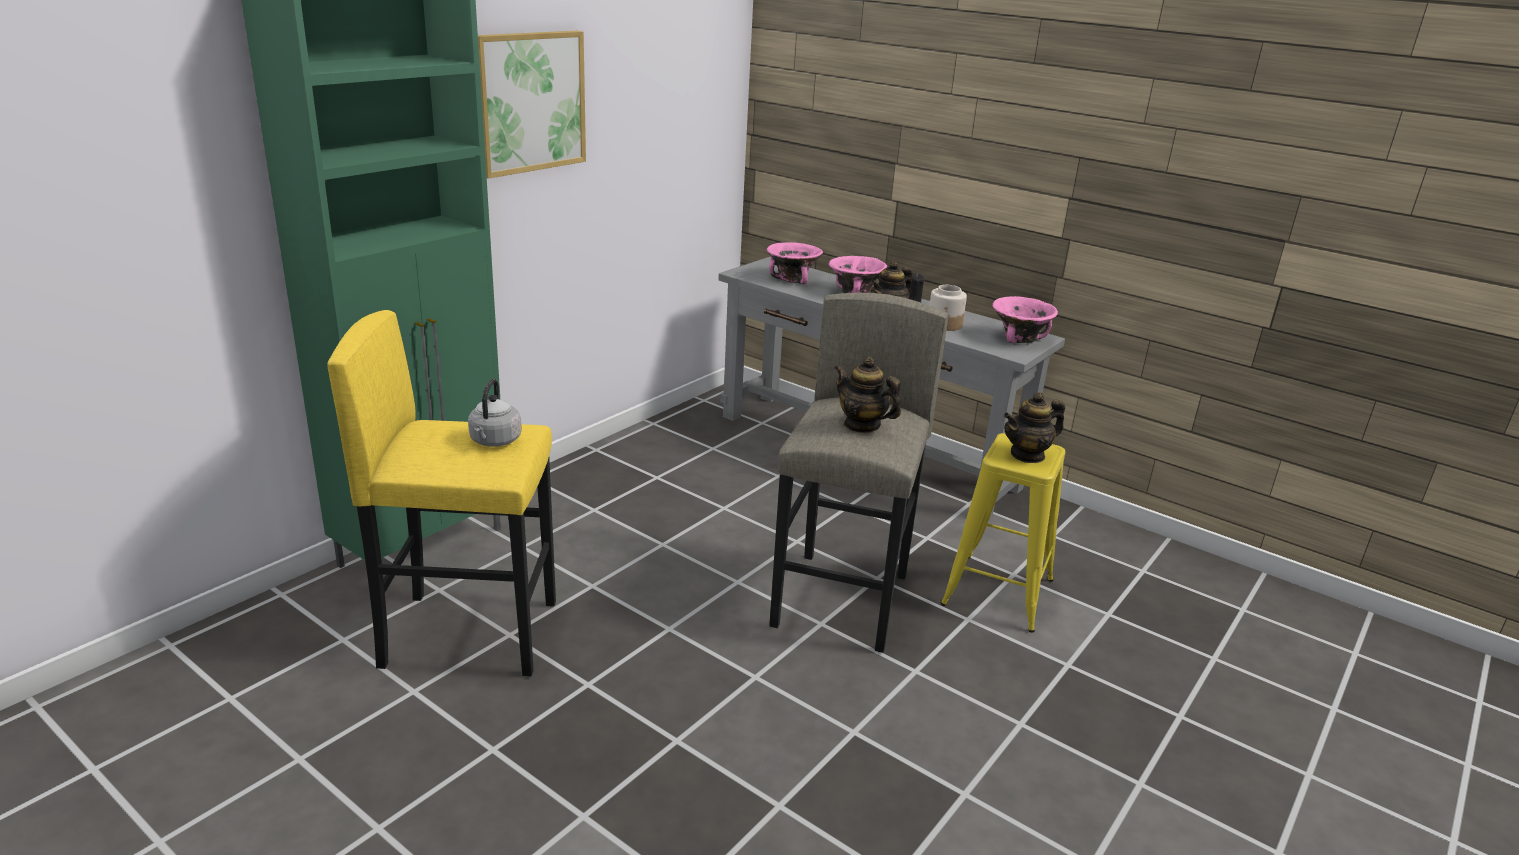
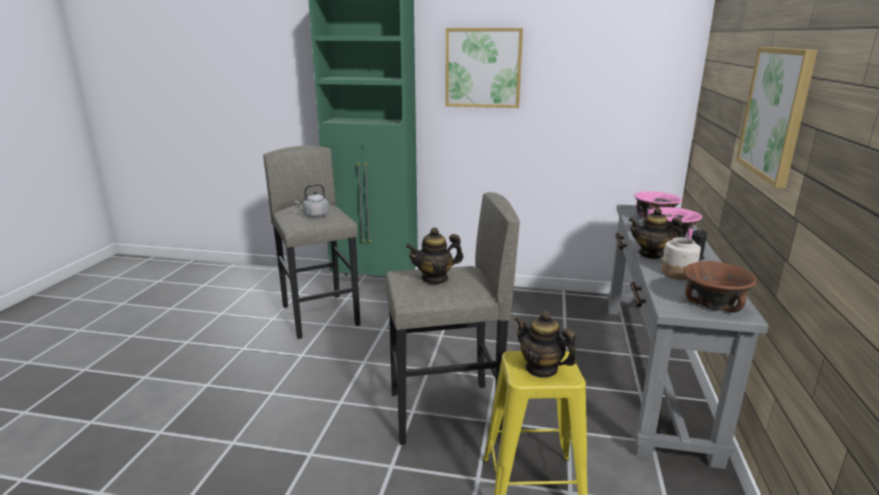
camera: 65 degrees right, 5 degrees down
(470, 633) = (320, 315): yellow stool -> grey stool
(862, 425) = (435, 278): teapot -> teapot turned 120 degrees counterclockwise
(999, 141) = (776, 113): none -> picture
(1019, 339) = (713, 305): pink bowl -> brown bowl

